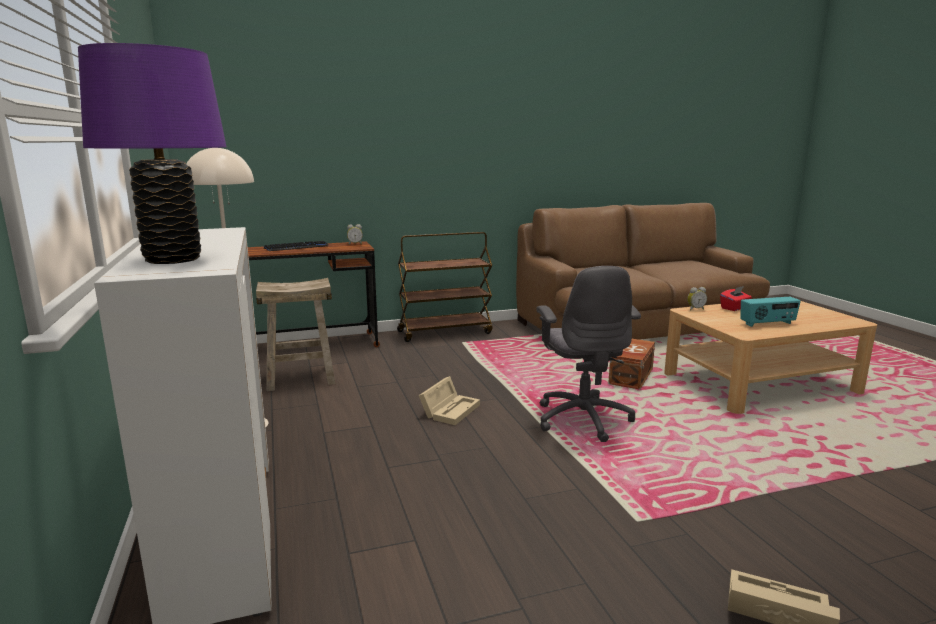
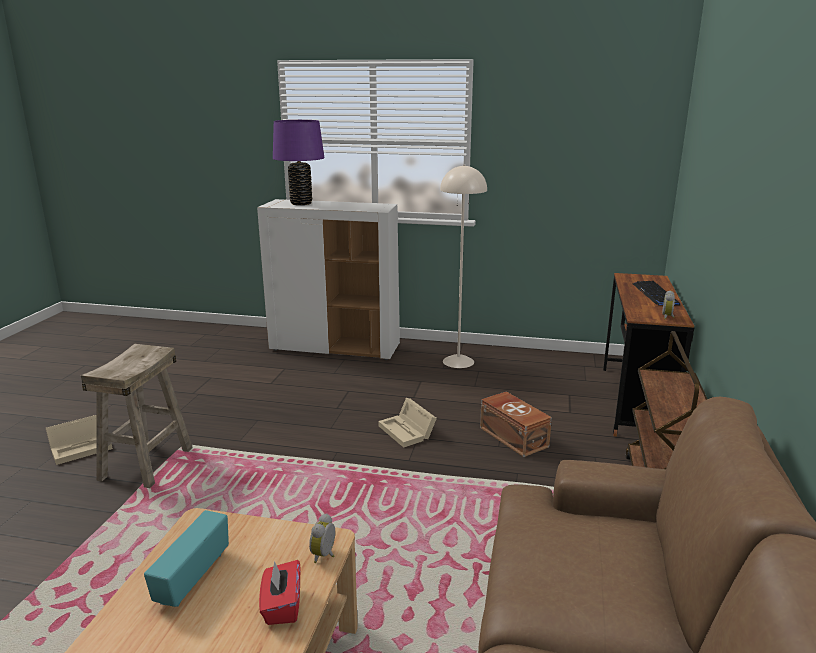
camera: 120 degrees right, 5 degrees up
(300, 378) = (538, 387): beige stool -> beige stool (146, 463)
(583, 418) = (319, 488): grey office chair -> none
(630, 377) = (375, 579): brown storage box -> brown storage box (513, 436)

